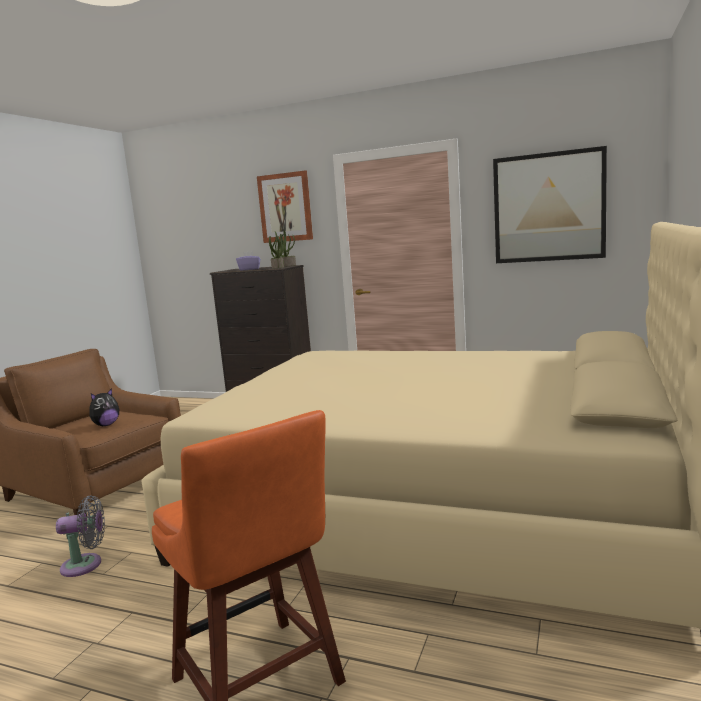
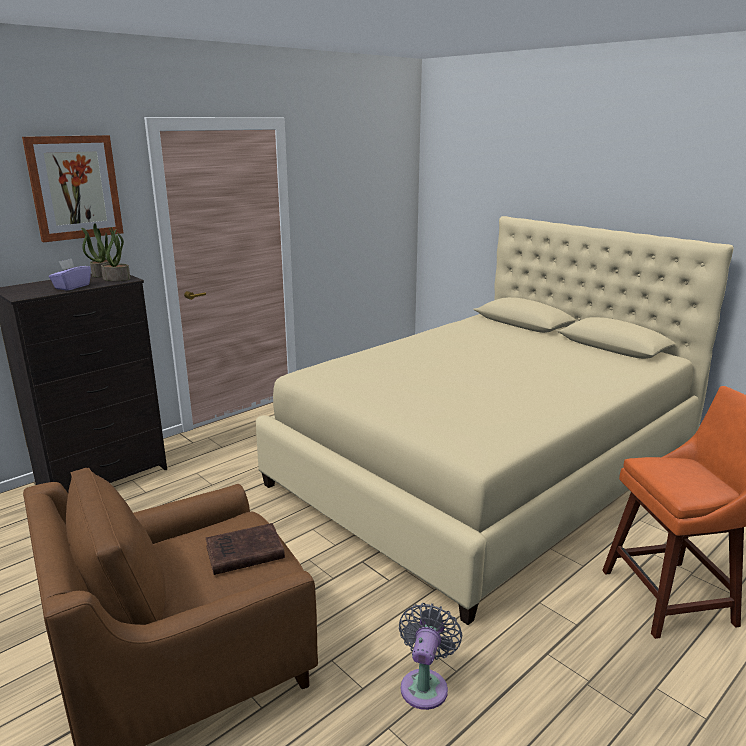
camera: 65 degrees left, 10 degrees up
(106, 425) = (242, 553): plush toy -> brown book
(548, 207) = (354, 193): picture -> none

